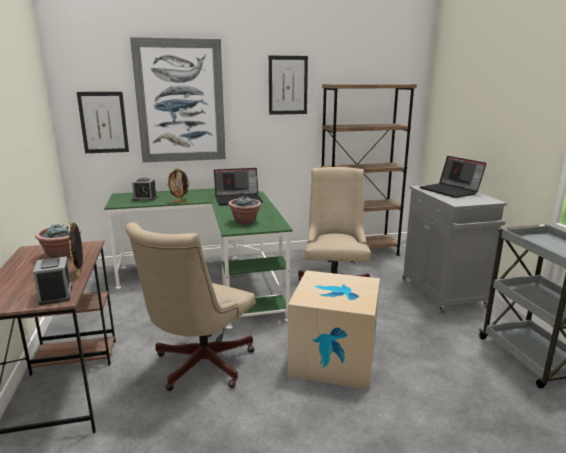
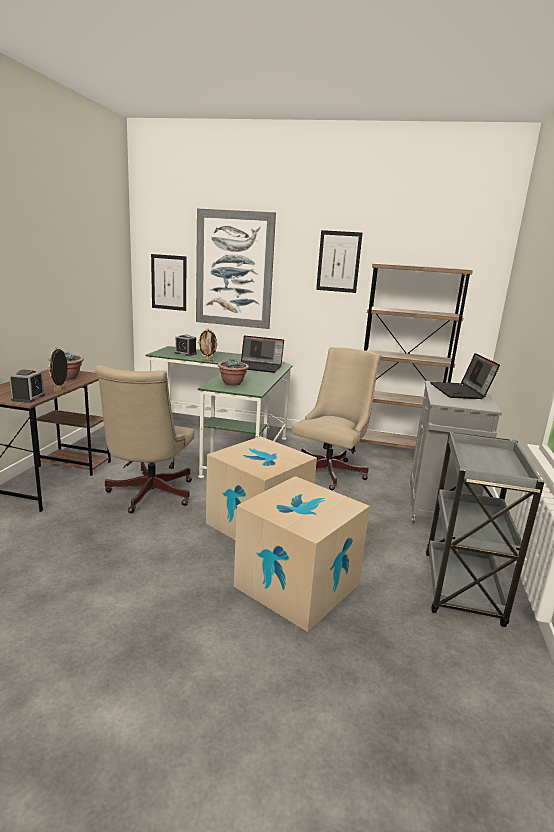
camera: 25 degrees right, 0 degrees up
(199, 366) = (148, 495): beige office chair -> beige office chair turned 45 degrees counterclockwise
(429, 407) = (297, 585): none -> cardboard box

